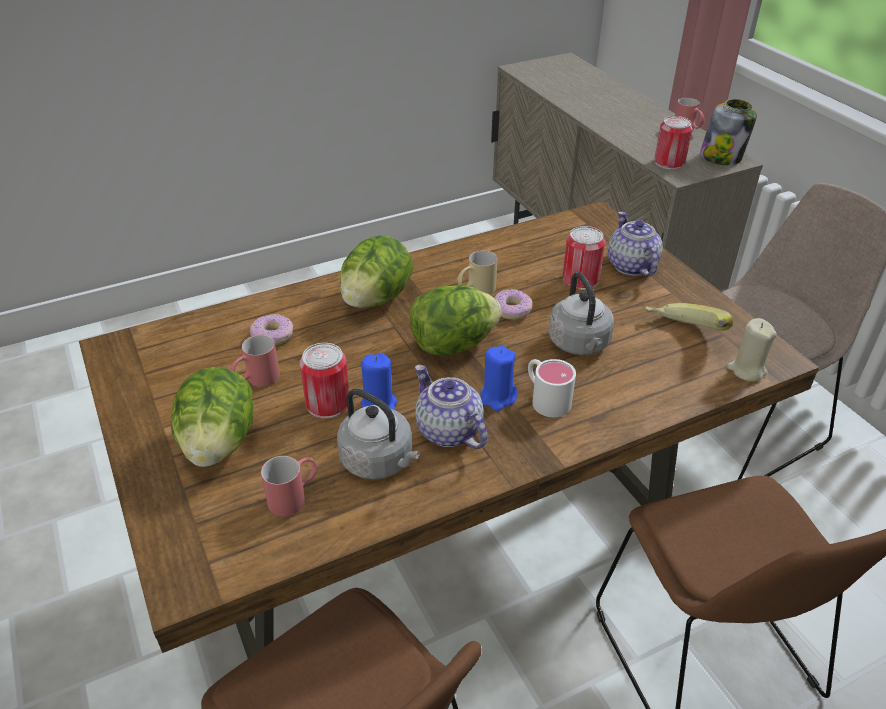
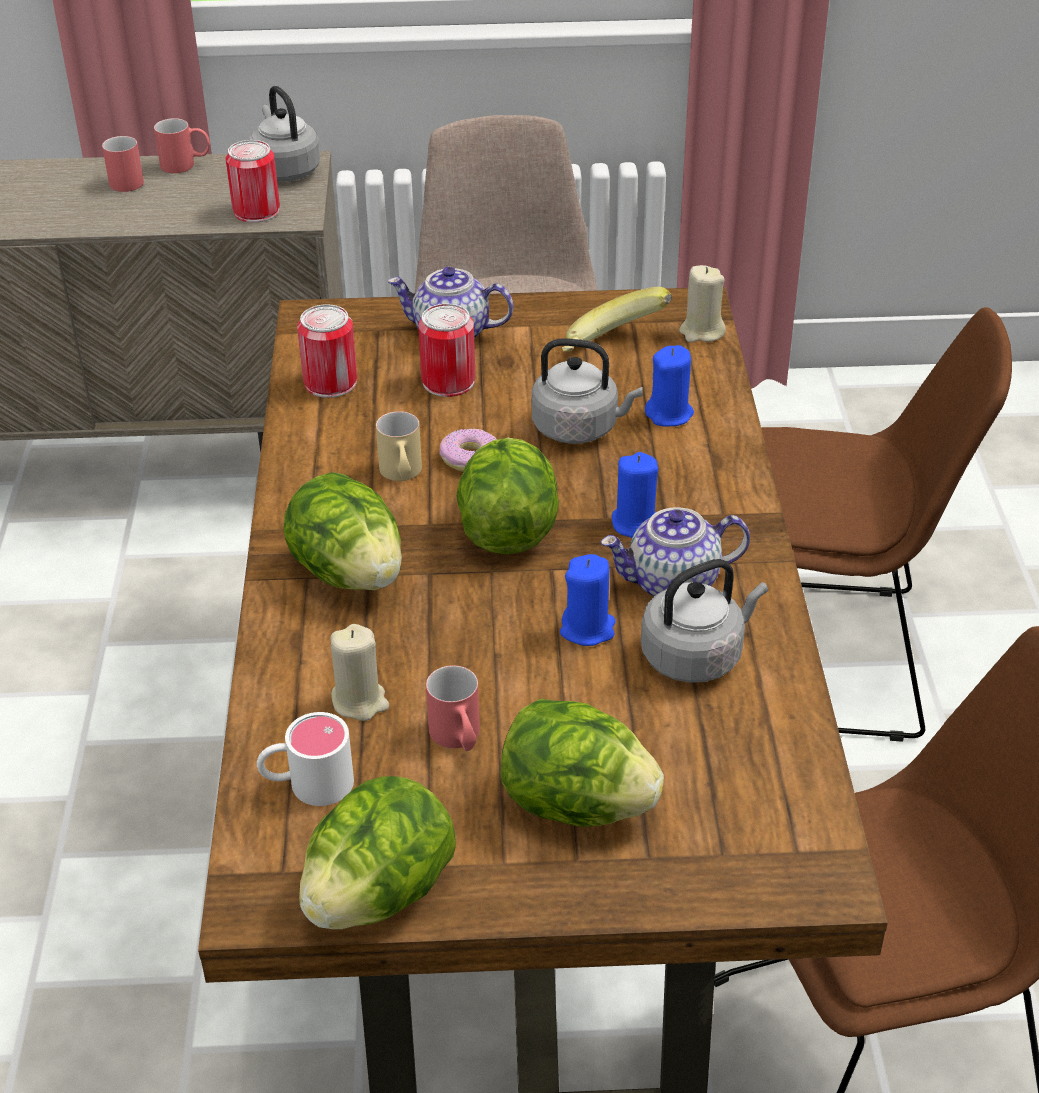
camera: 65 degrees left, 0 degrees up
(127, 387) = (380, 894): none -> lettuce
(272, 335) = (360, 701): donut -> beige candle
(294, 496) = (719, 747): red mug -> red mug (125, 179)
(328, 403) = (556, 677): can -> can (330, 382)
(545, 398) = (660, 487): white mug -> white mug (307, 784)
(631, 380) = (669, 414): none -> blue candle
(721, 157) = (284, 170): jar -> grey kettle

